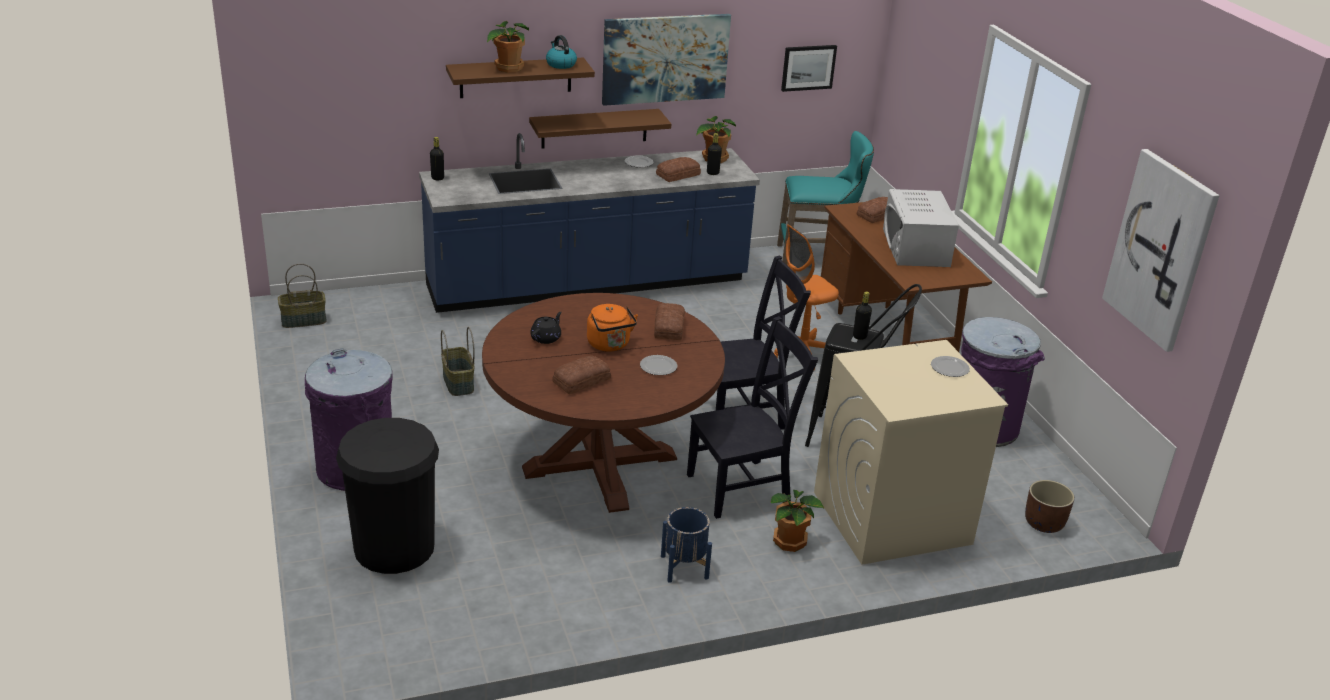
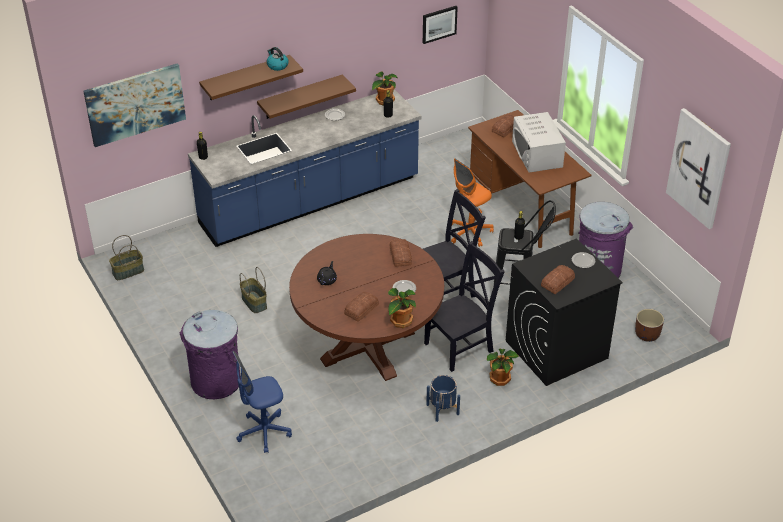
camera: 10 degrees left, 10 degrees up
(394, 547) = (264, 432): black trash can -> blue office chair
(508, 68) = (243, 77): potted plant -> potted plant (400, 321)
(610, 345) = (368, 278): orange kettle -> none
(665, 58) = (343, 42): picture -> picture (135, 104)
(679, 175) = (366, 122): bread -> bread (558, 282)
(818, 258) = (460, 147): turquoise stool -> none
(891, 518) = (556, 350): beige washing machine -> black washing machine

